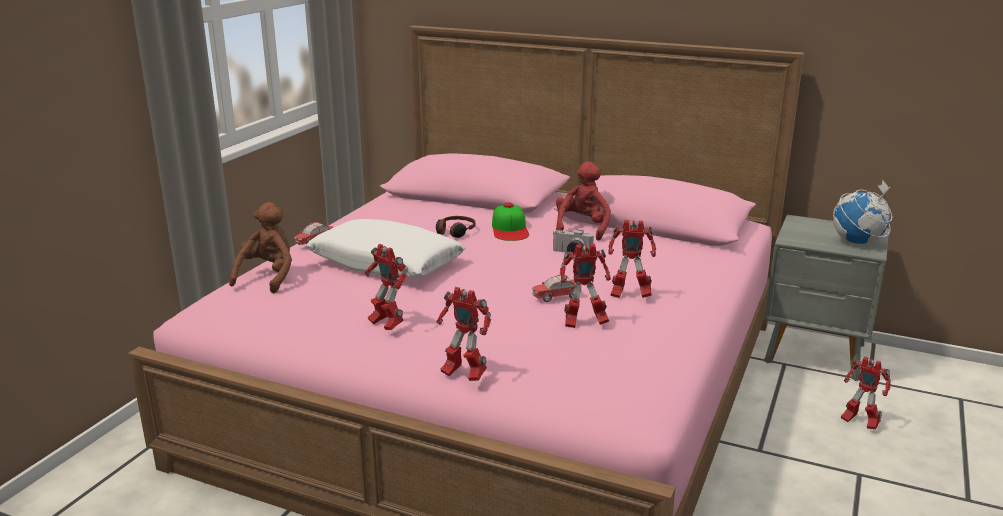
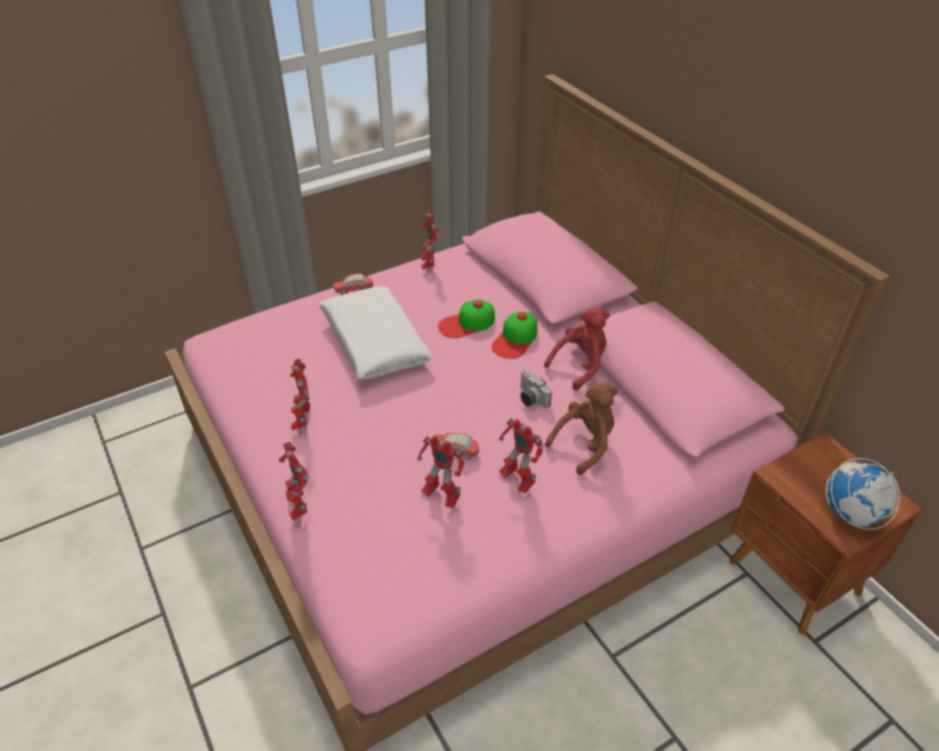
camera: 35 degrees right, 20 degrees up
(268, 277) = (284, 321): brown plush toy -> brown plush toy (585, 444)
(455, 232) = (467, 323): headphones -> cap
(816, 354) = (793, 579): grey nightstand -> brown nightstand
(859, 422) = (742, 683): toy robot -> toy robot (428, 263)

